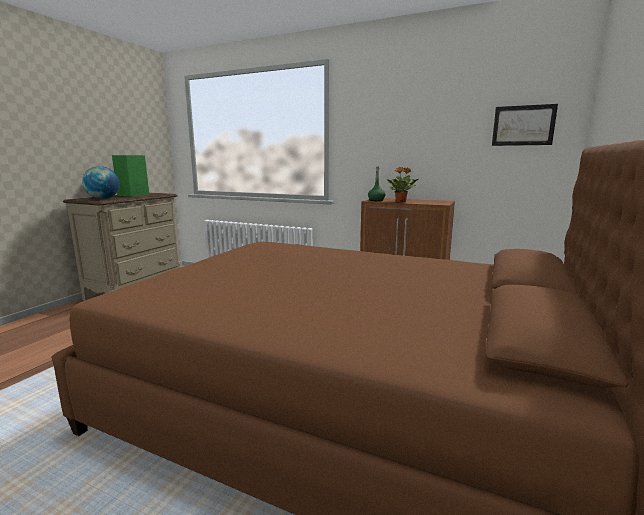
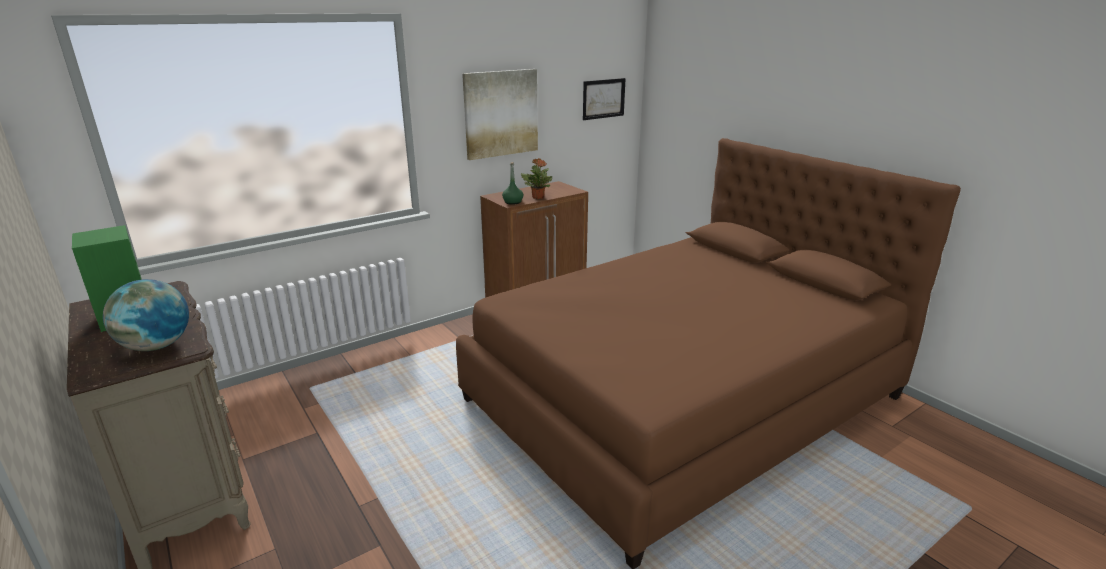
camera: 60 degrees left, 10 degrees up
(400, 133) = (501, 113): none -> picture

